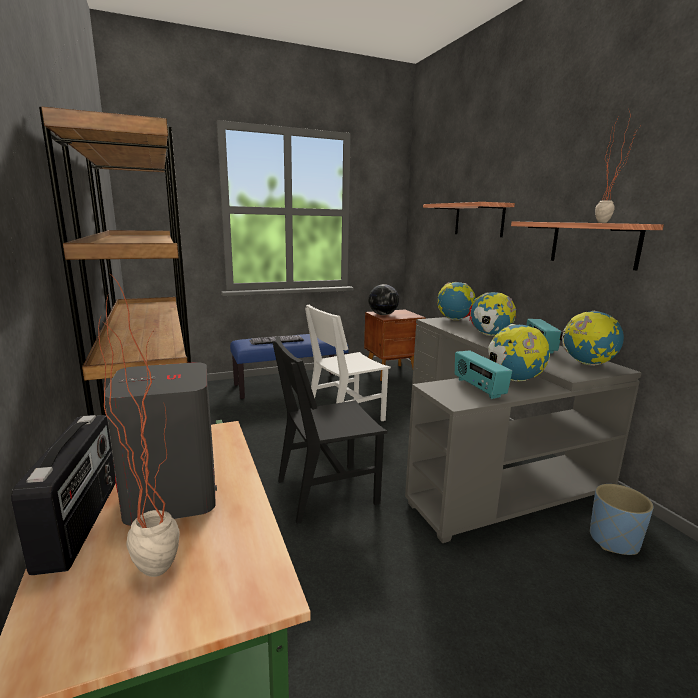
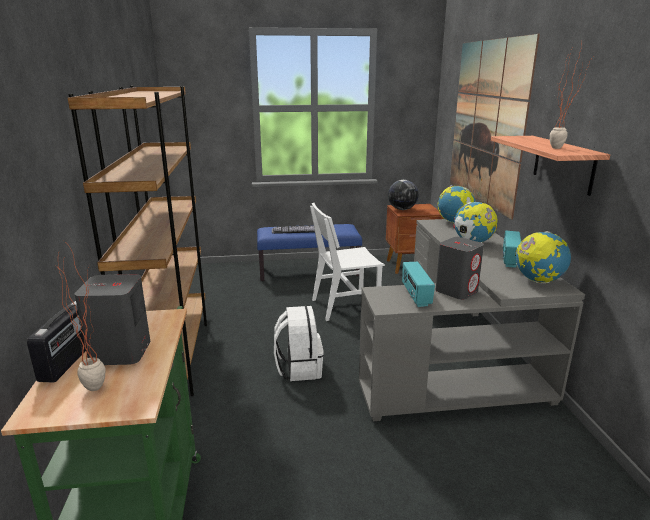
camera: 15 degrees right, 5 degrees up
(327, 491) = (299, 368): black chair -> white backpack
(479, 220) = (487, 123): shelf -> picture
(514, 380) = (456, 291): globe -> grey speaker
(614, 541) = (529, 443): blue planter -> none

